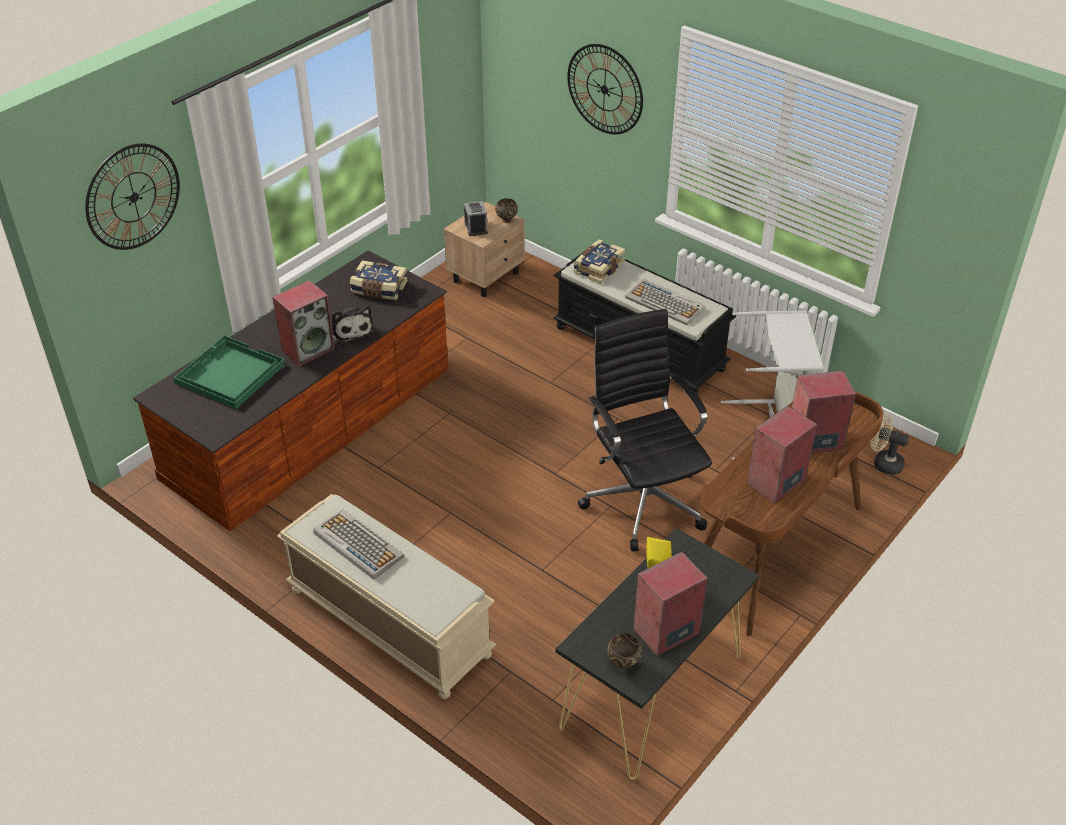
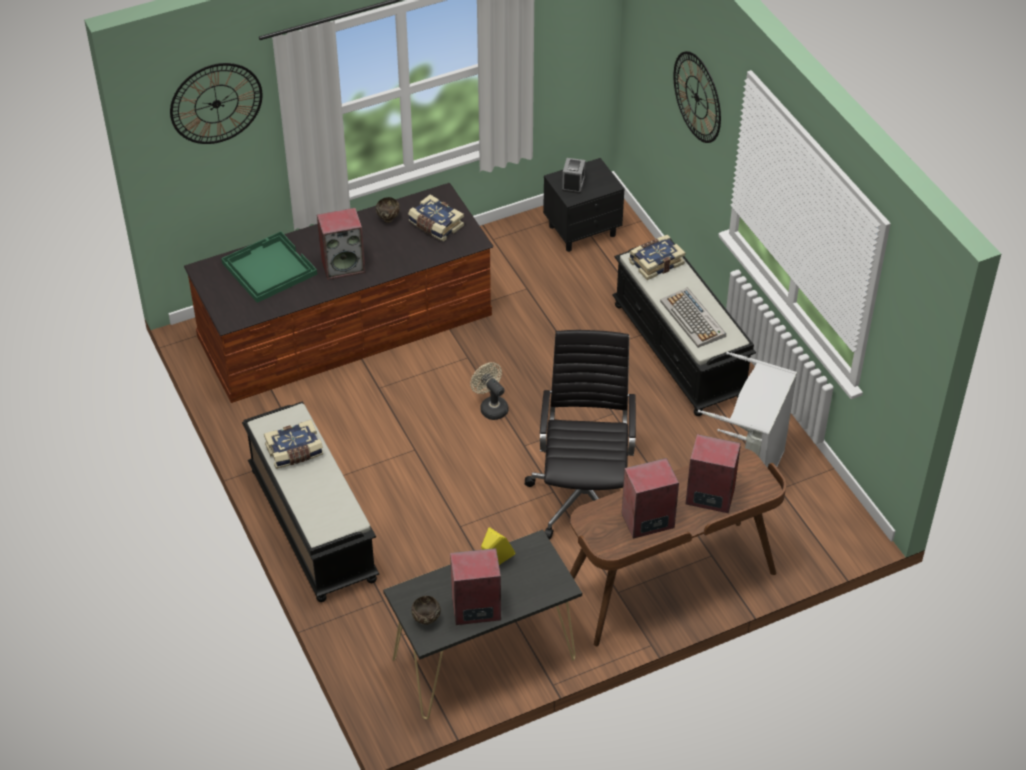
camera: 25 degrees right, 5 degrees up
(351, 330) = (389, 258): plush toy -> none
(357, 545) = (295, 452): keyboard -> book
(387, 622) = (311, 524): beige bench -> black bench
(486, 277) = (583, 230): beige nightstand -> black nightstand
(506, 220) = (607, 184): brown bowl -> brown bowl (388, 219)
(883, 463) = (828, 540): beige fan -> beige fan (491, 407)

